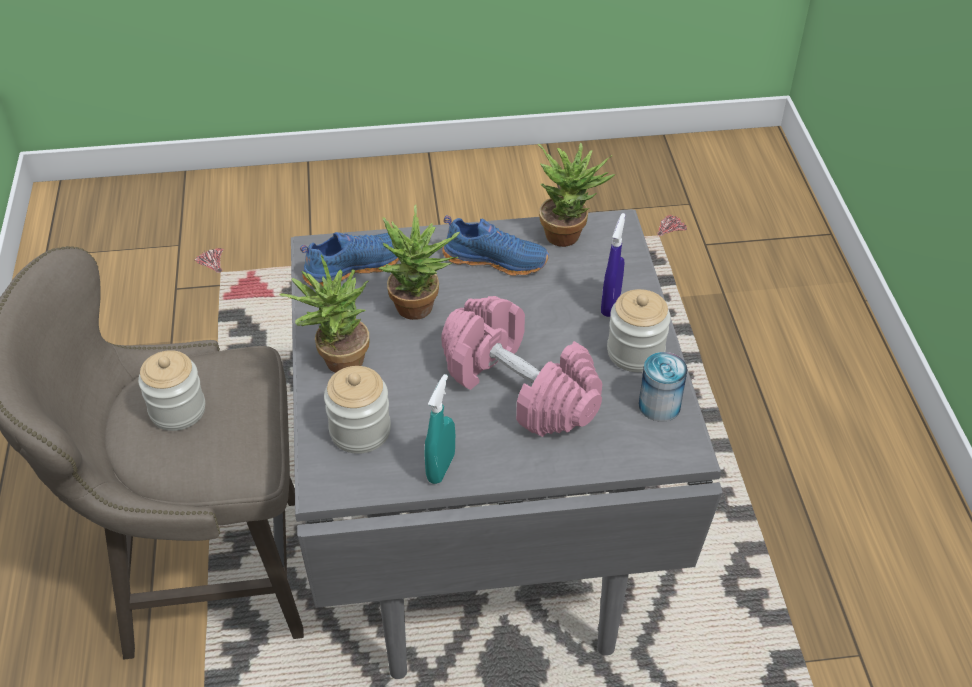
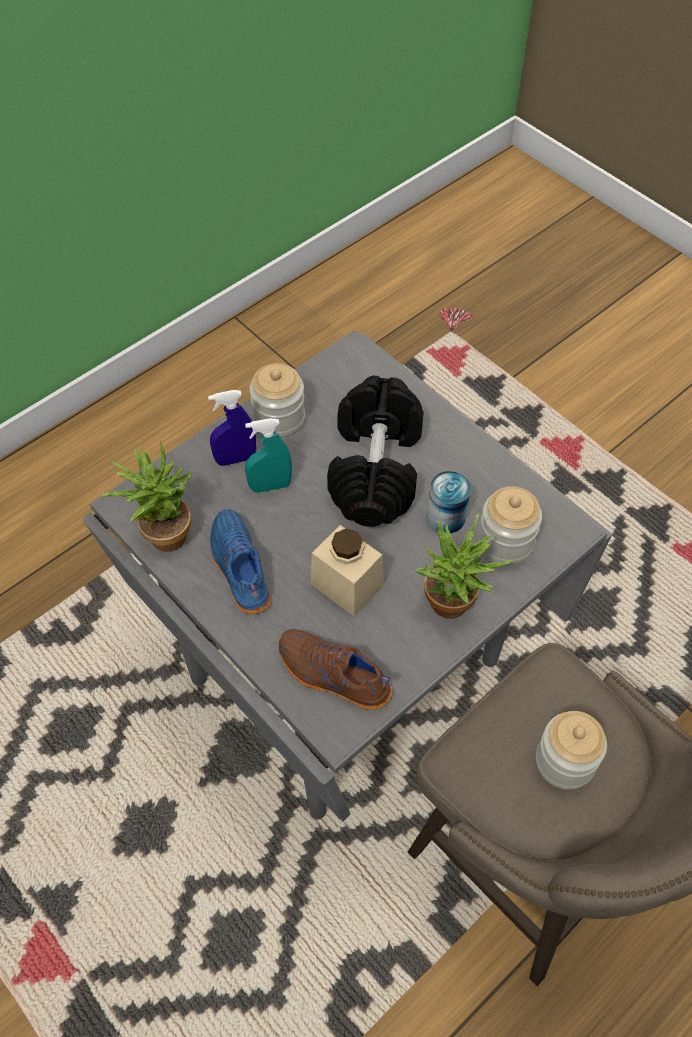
camera: 125 degrees left, 10 degrees up
(355, 266) = (332, 676): blue shoe -> brown shoe
(421, 310) = (346, 585): potted plant -> beige jar
(441, 468) = (490, 472): turquoise spray bottle -> turquoise spray bottle (270, 486)
(520, 387) = (375, 468): pink dumbbell -> black dumbbell
(659, 405) = (322, 382): can -> can (446, 517)

